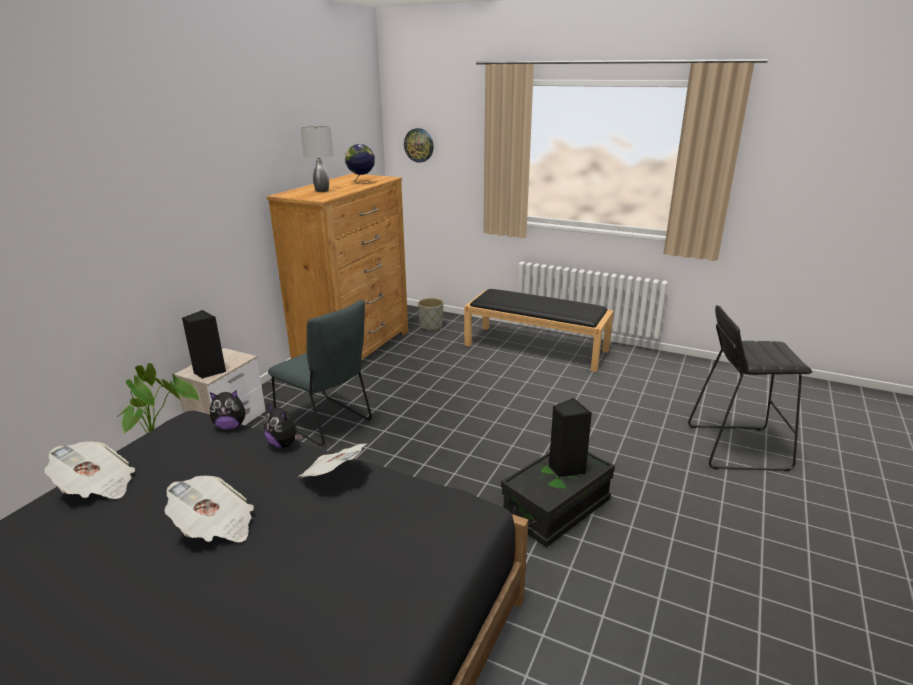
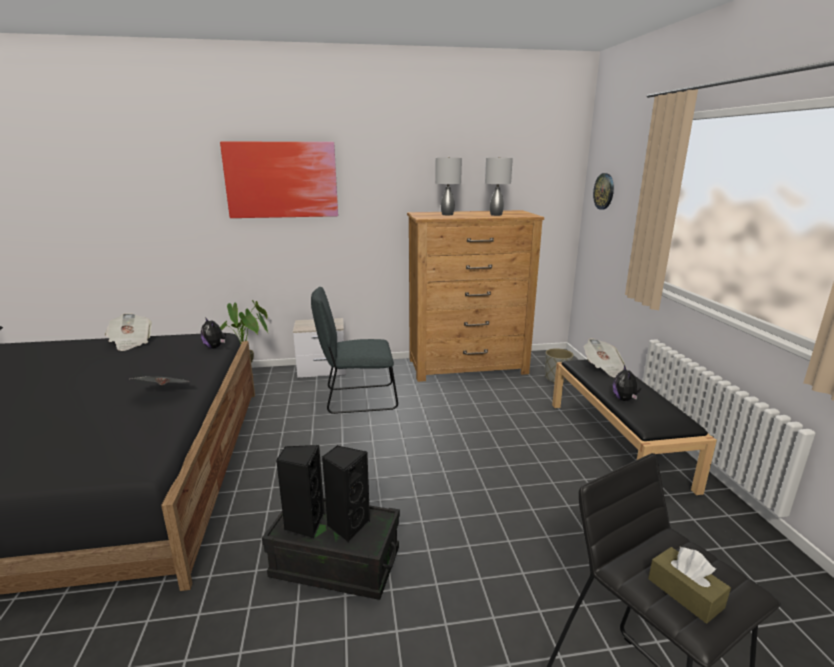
camera: 55 degrees right, 5 degrees down
(124, 180) = (281, 180): none -> picture
(209, 371) = (307, 326): black speaker -> black speaker (304, 524)
(215, 526) = (94, 381): newspaper -> newspaper (603, 368)
(284, 444) = (200, 367): plush toy -> plush toy (624, 399)
(326, 422) = (357, 399): grey chair -> grey chair turned 75 degrees clockwise
(361, 182) = (496, 215): globe -> grey table lamp
(776, 356) = (685, 593): none -> brown tissue box

